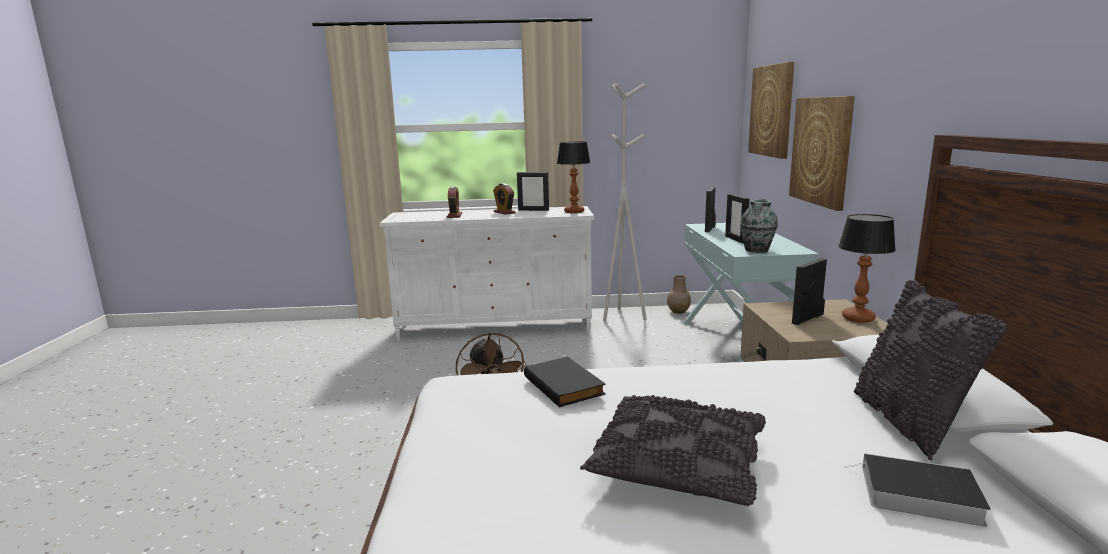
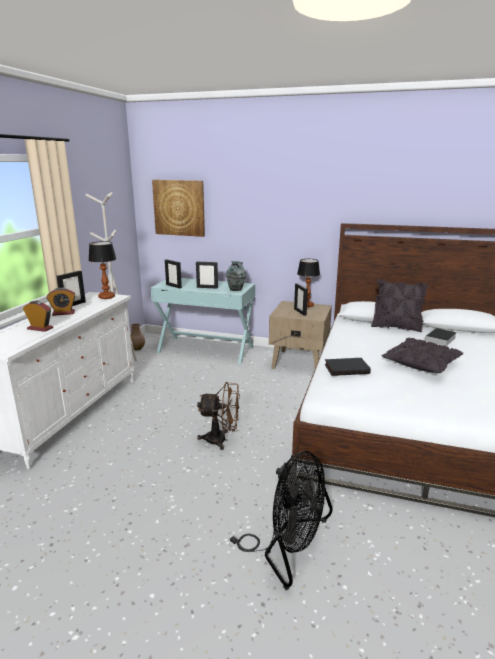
camera: 70 degrees left, 5 degrees up
(279, 507) = (287, 546): none -> black fan
(821, 150) = (242, 231): picture -> none

